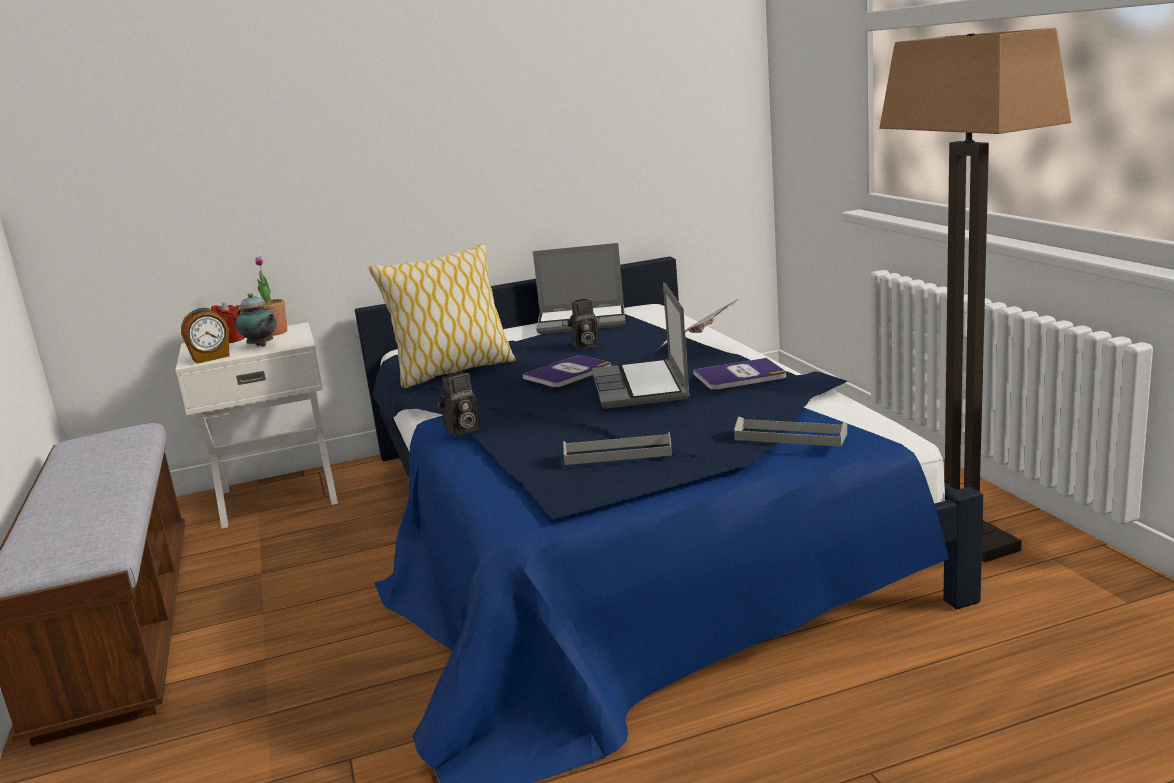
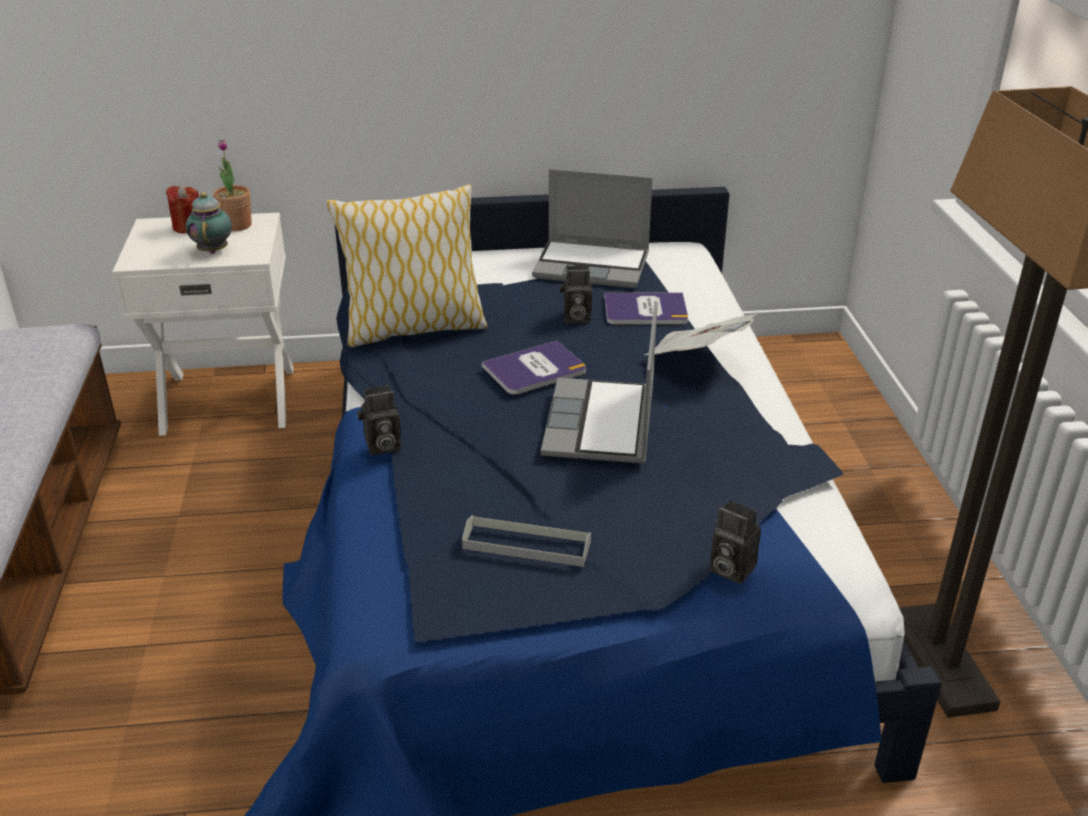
camera: 10 degrees right, 15 degrees up
(211, 358) = (155, 259): alarm clock -> none
(261, 346) = (214, 250): teapot -> teapot turned 150 degrees counterclockwise
(740, 376) = (722, 431): book -> book (645, 310)
(790, 436) = (729, 569): grey tray -> camera

